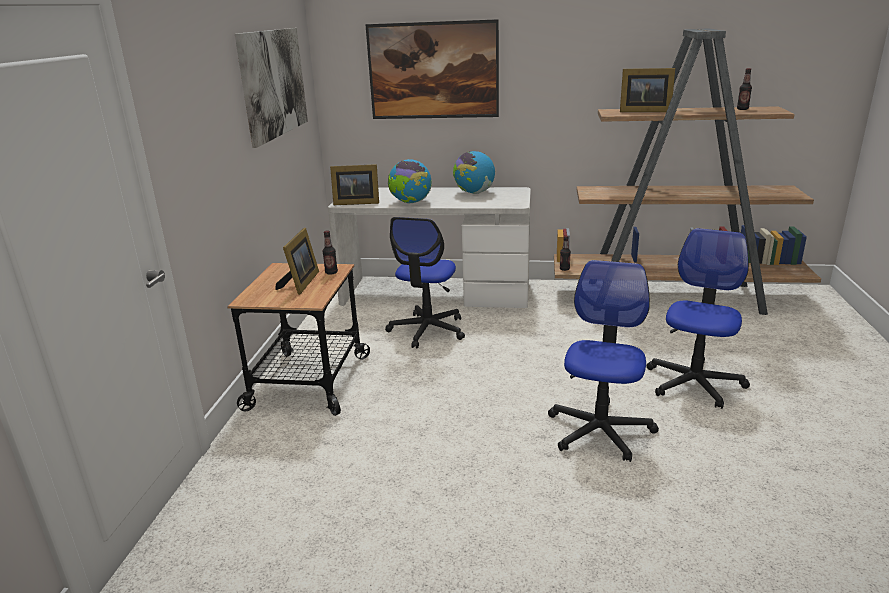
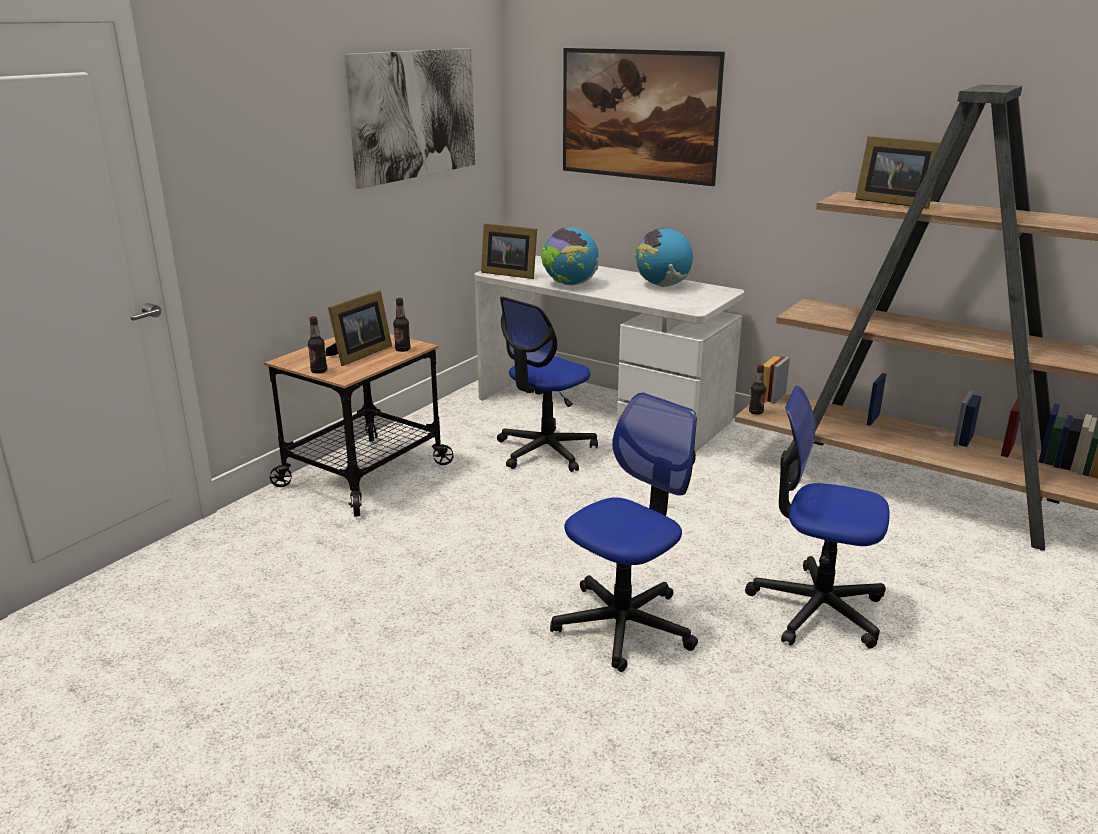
camera: 25 degrees right, 0 degrees up
(694, 383) = (816, 608): office chair -> office chair turned 120 degrees counterclockwise
(742, 109) = (1052, 218): bottle -> bottle (319, 371)

